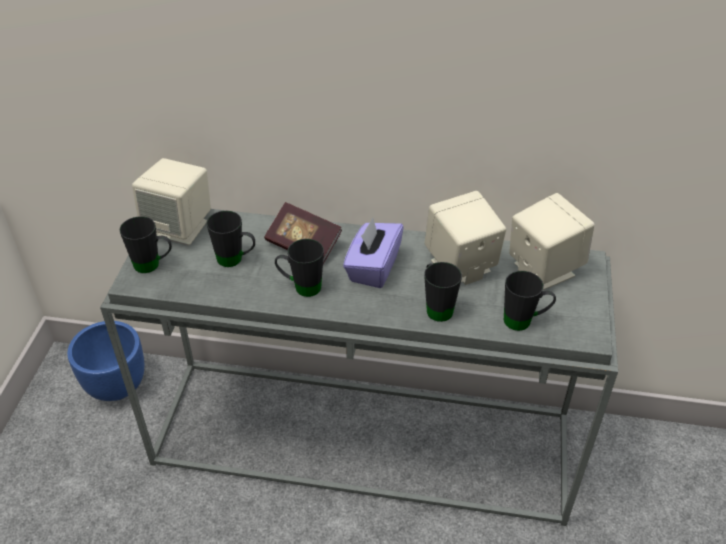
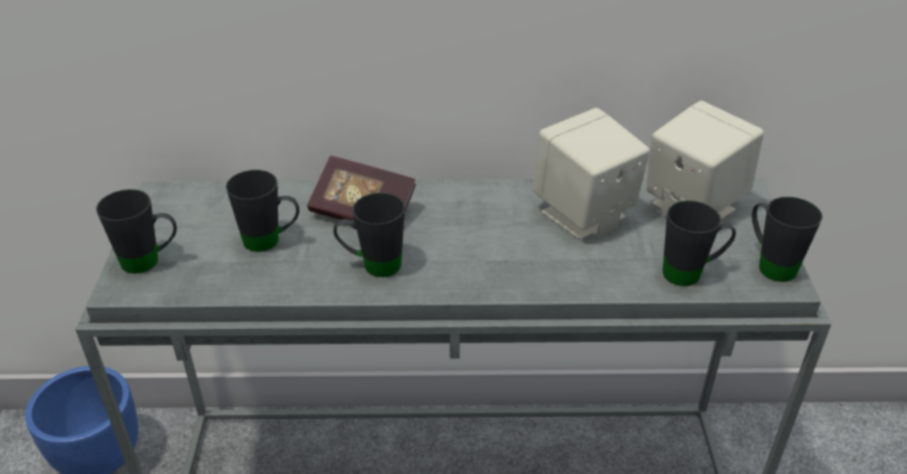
camera: 10 degrees left, 5 degrees down
(180, 228) = (181, 209): beige speaker -> none
(373, 268) = (466, 230): purple tissue box -> none
(436, 307) = (567, 269): black mug -> black mug (769, 264)

